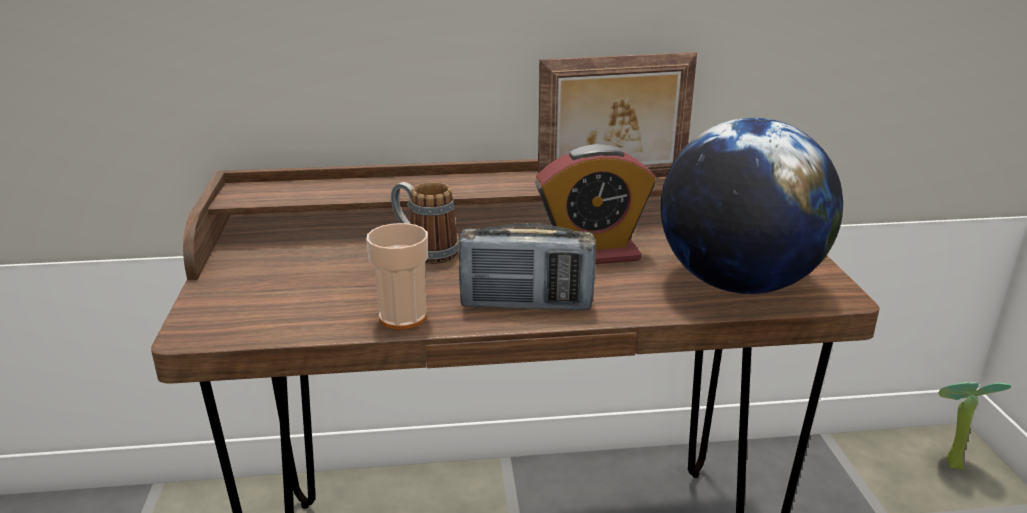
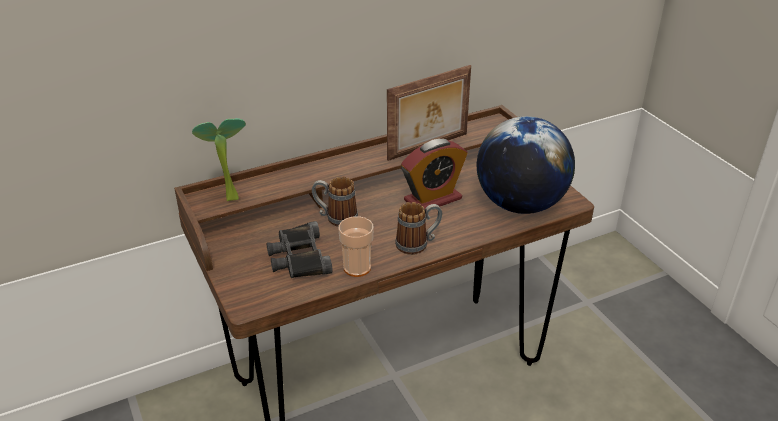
camera: 20 degrees left, 10 degrees up
(327, 288) = (298, 257): none -> black binoculars
(526, 304) = (418, 244): radio -> mug
(948, 462) = (611, 258): potted plant -> potted plant (228, 196)

